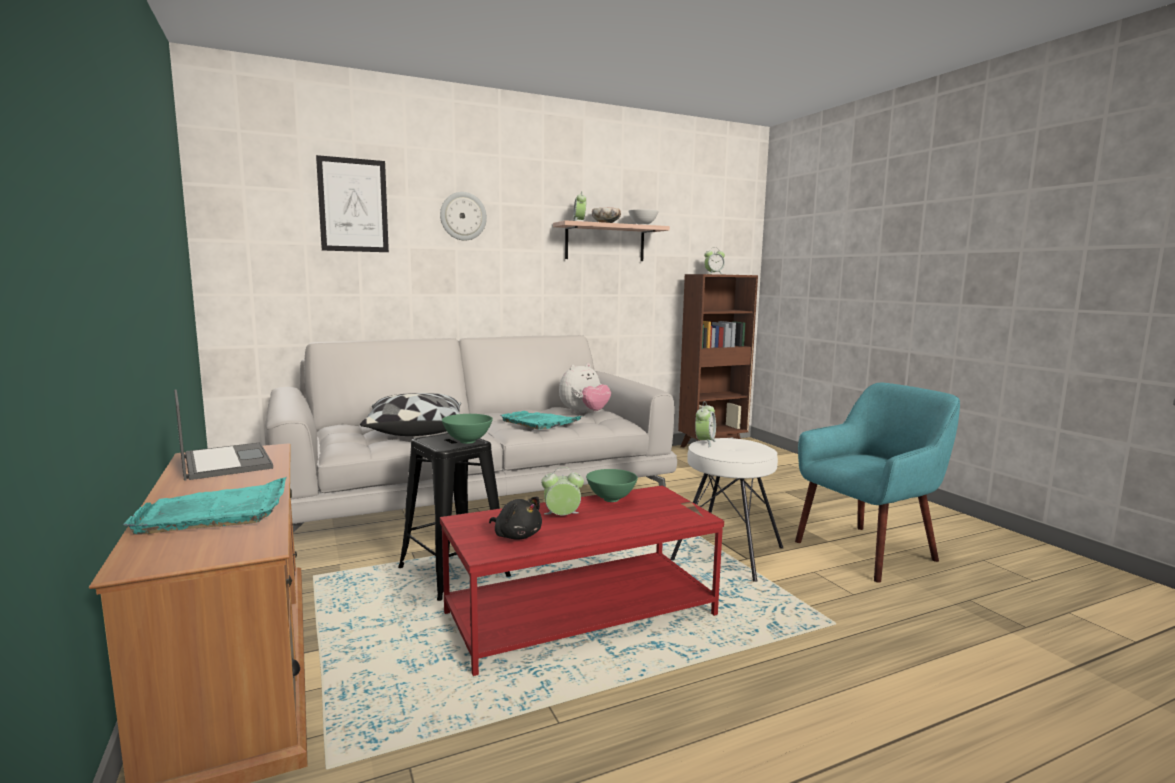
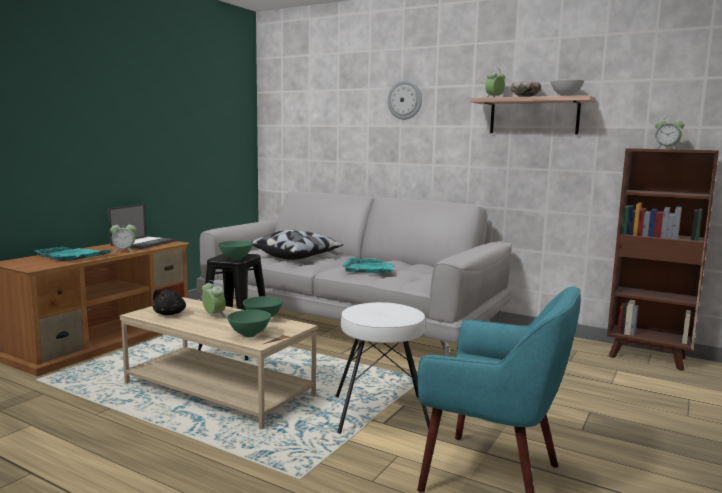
camera: 55 degrees right, 0 degrees up
(353, 205) = (334, 98): picture -> none
(581, 614) = (219, 390): red coffee table -> beige coffee table
(584, 413) = (426, 272): plush toy -> none
(665, 515) = (250, 335): none -> green bowl
(704, 443) = (375, 303): alarm clock -> alarm clock (124, 251)

